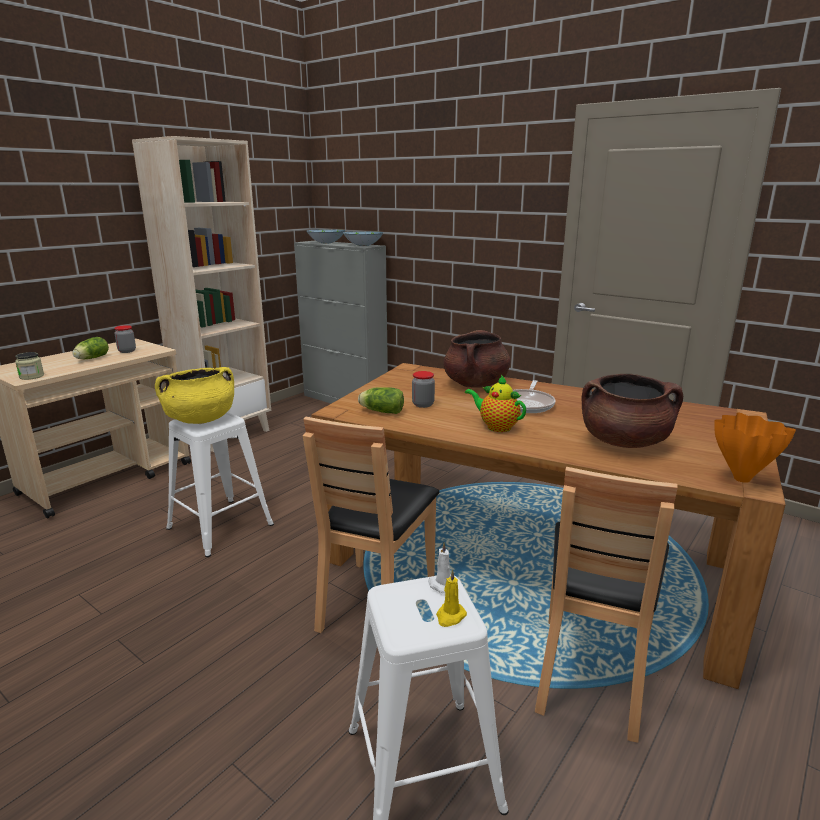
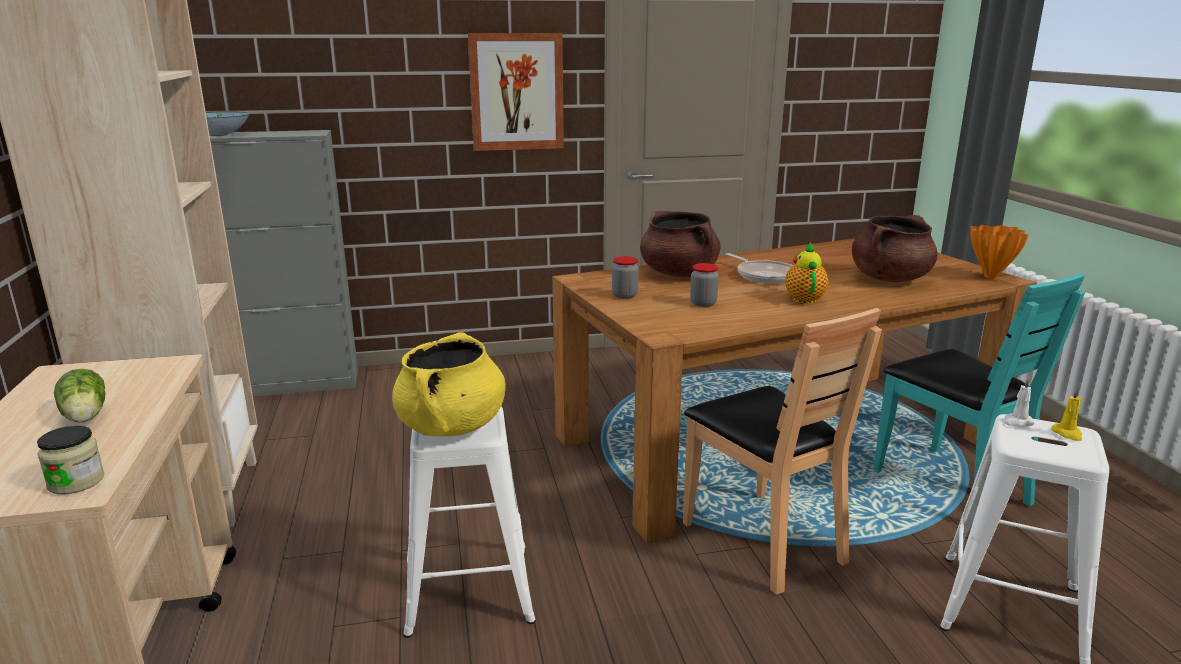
camera: 50 degrees left, 0 degrees up
(127, 351) = (114, 384): jar -> jar (624, 295)
(363, 245) = (301, 132): bowl -> none
(380, 411) = (695, 321): lettuce -> none
(496, 427) = (803, 299): teapot -> teapot turned 105 degrees clockwise
(498, 228) = (516, 92): none -> picture
(591, 674) = (950, 485): brown chair -> turquoise chair

